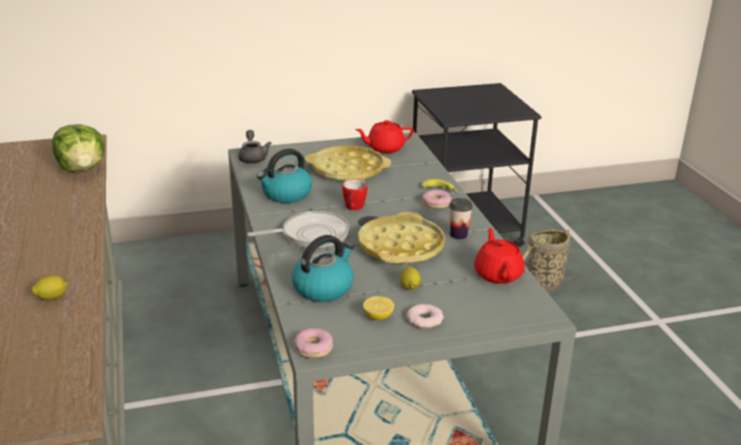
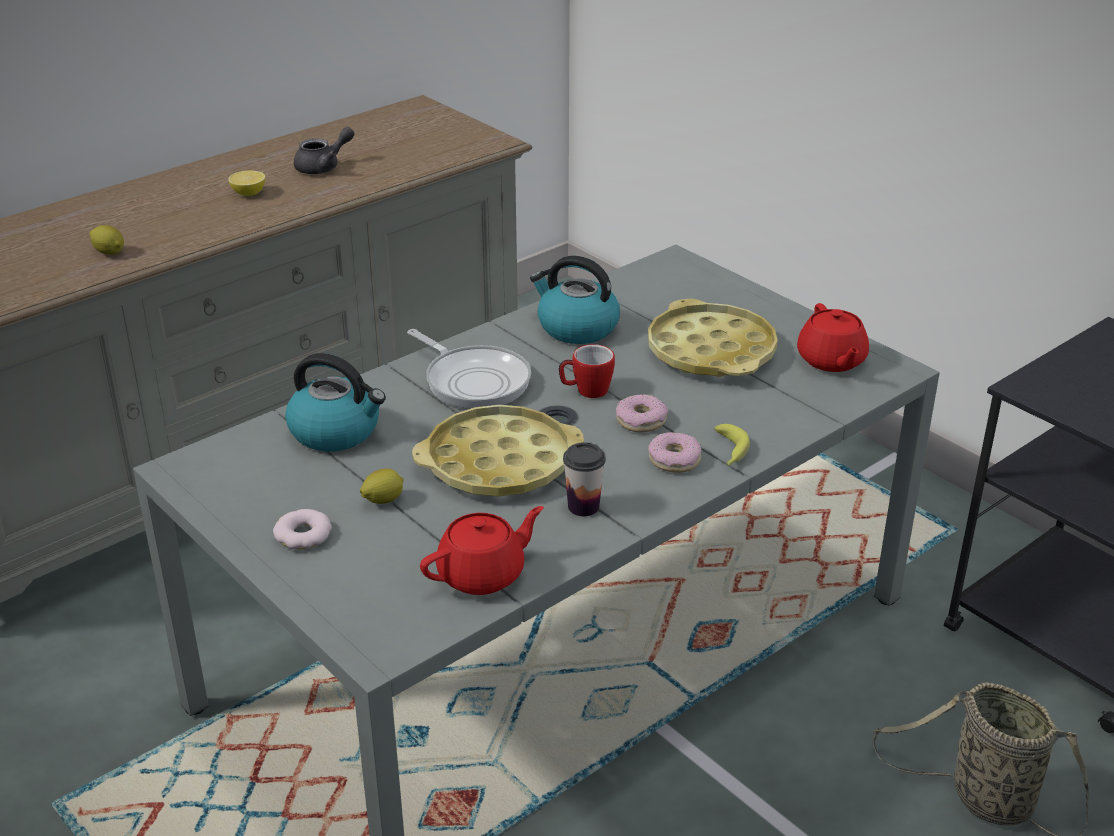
camera: 65 degrees right, 5 degrees up
(82, 169) = (414, 166): lettuce -> none
(253, 157) = (667, 269): grey teapot -> grey teapot (323, 167)
(314, 348) = (187, 465): donut -> donut (641, 420)
(378, 317) = (288, 494): lemon -> lemon (248, 193)
(384, 148) = (831, 361): red teapot -> red teapot turned 150 degrees counterclockwise

